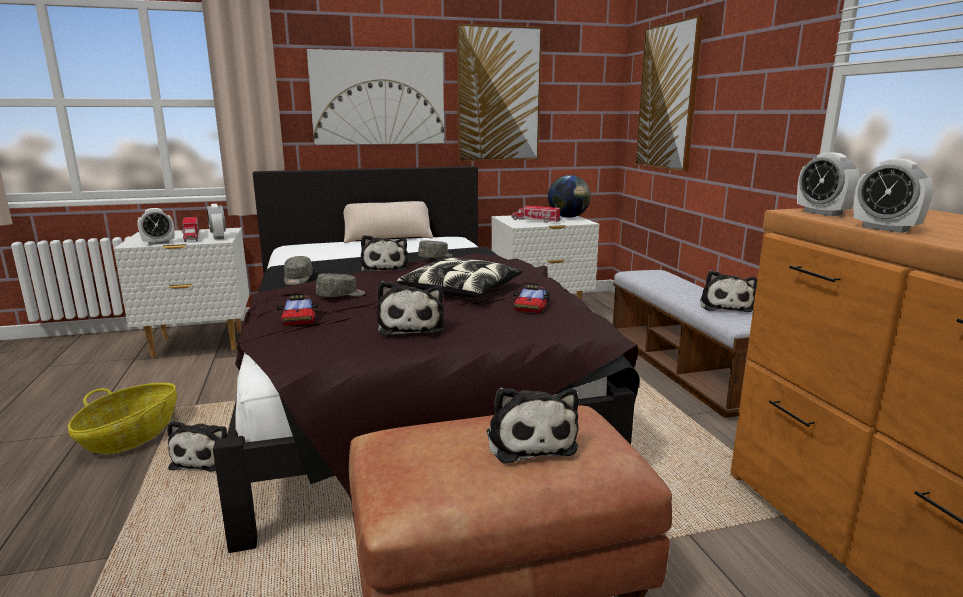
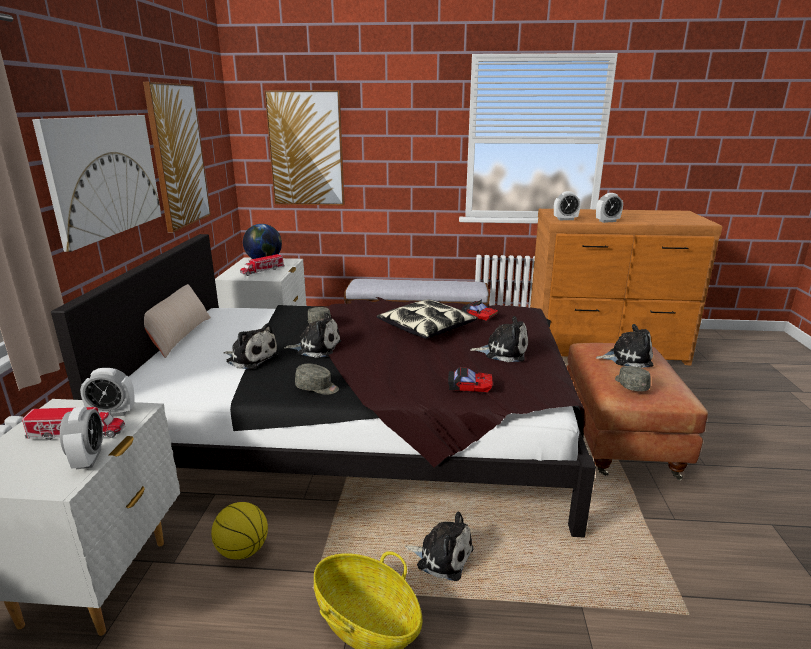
camera: 70 degrees left, 5 degrees up
(224, 375) = (242, 550): none -> basketball
(341, 295) = (415, 367): grey cap -> grey cap (630, 385)
(725, 306) = (448, 284): plush toy -> plush toy (251, 358)

